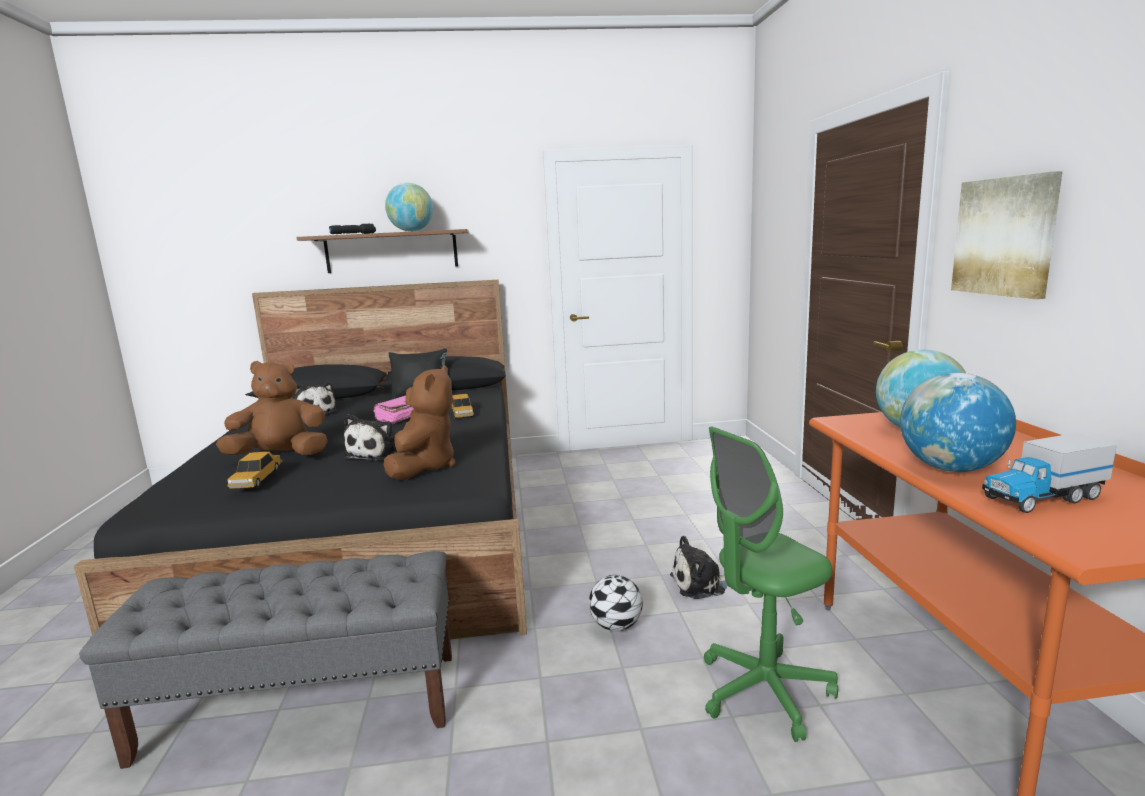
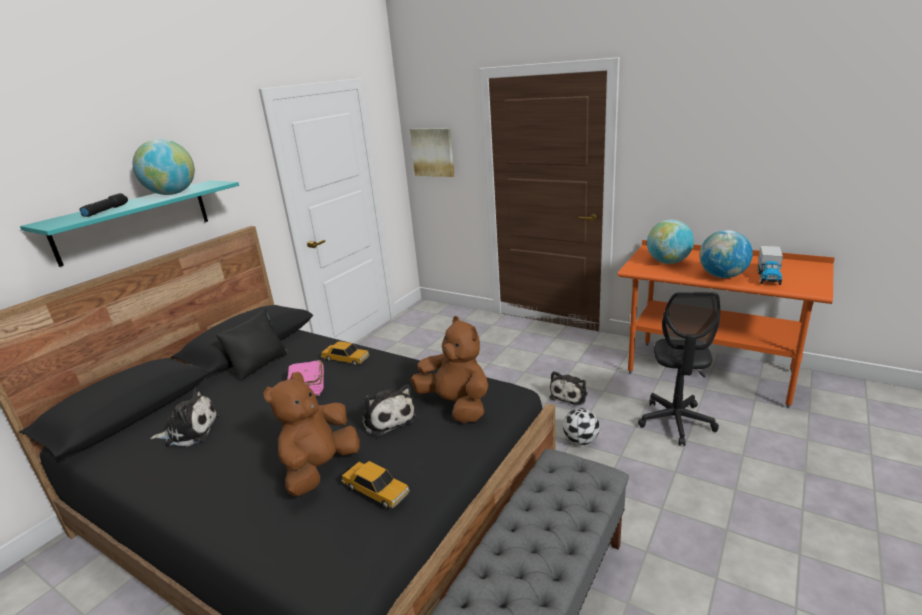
camera: 50 degrees left, 10 degrees up
(391, 251) = (134, 221): brown shelf -> turquoise shelf
(764, 691) = (676, 422): green office chair -> black office chair
(1005, 236) = (673, 153): picture -> picture (433, 152)

